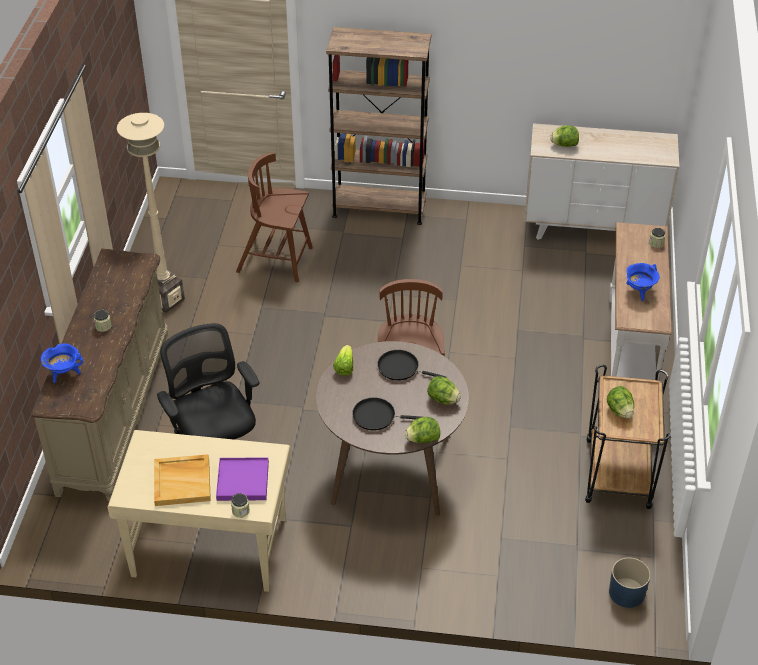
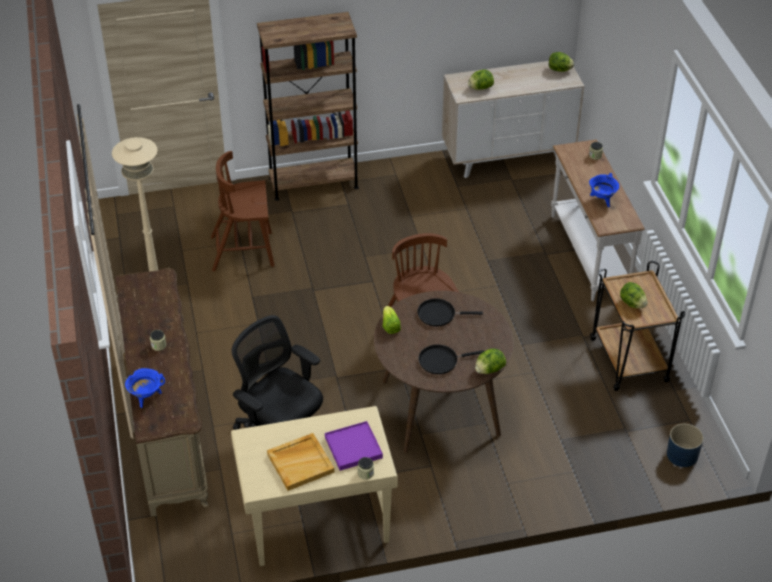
camera: 20 degrees left, 0 degrees up
(443, 399) = (488, 332): lettuce -> lettuce (559, 70)

